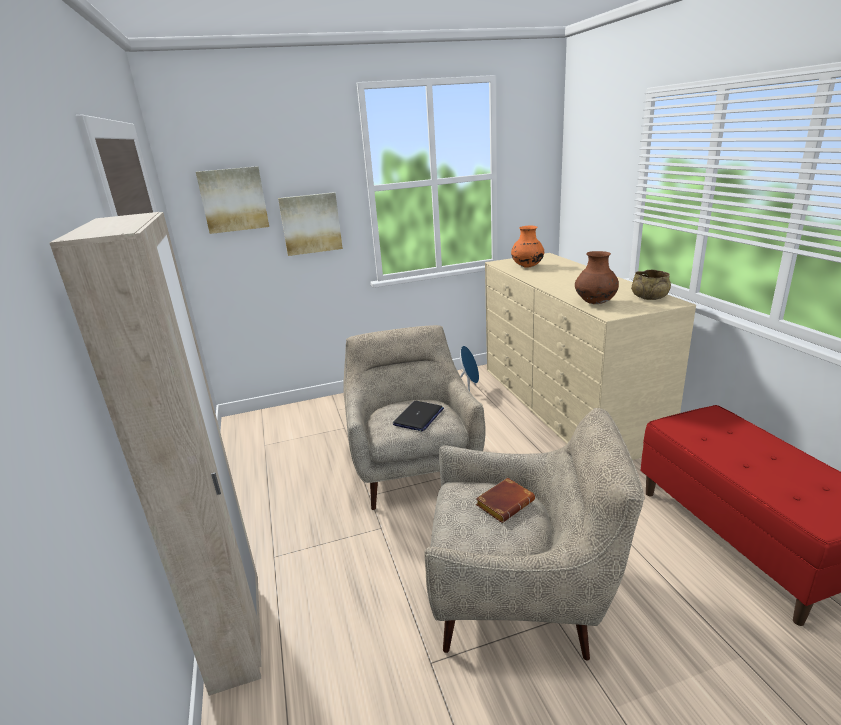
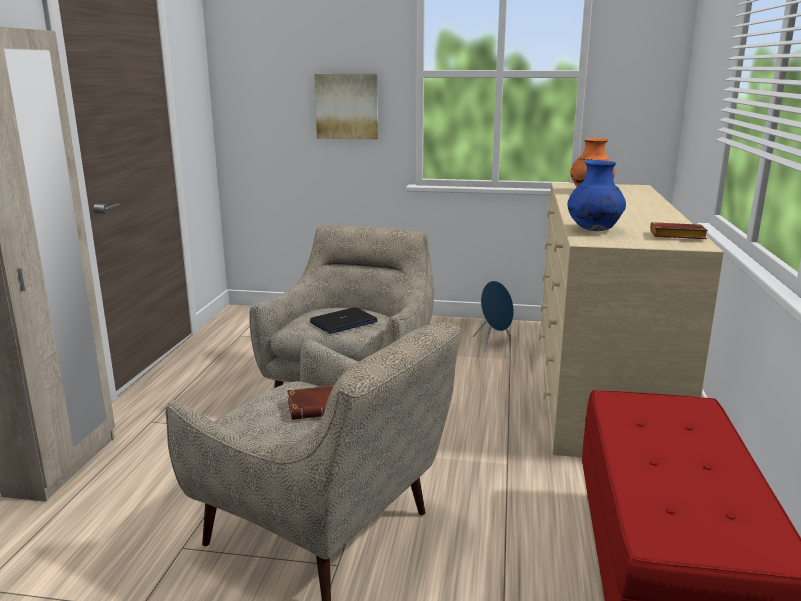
camera: 25 degrees right, 5 degrees down
(233, 199) = (271, 70): picture -> none
(595, 303) = (594, 230): brown vase -> blue vase
(649, 297) = (675, 236): beige bowl -> brown book

